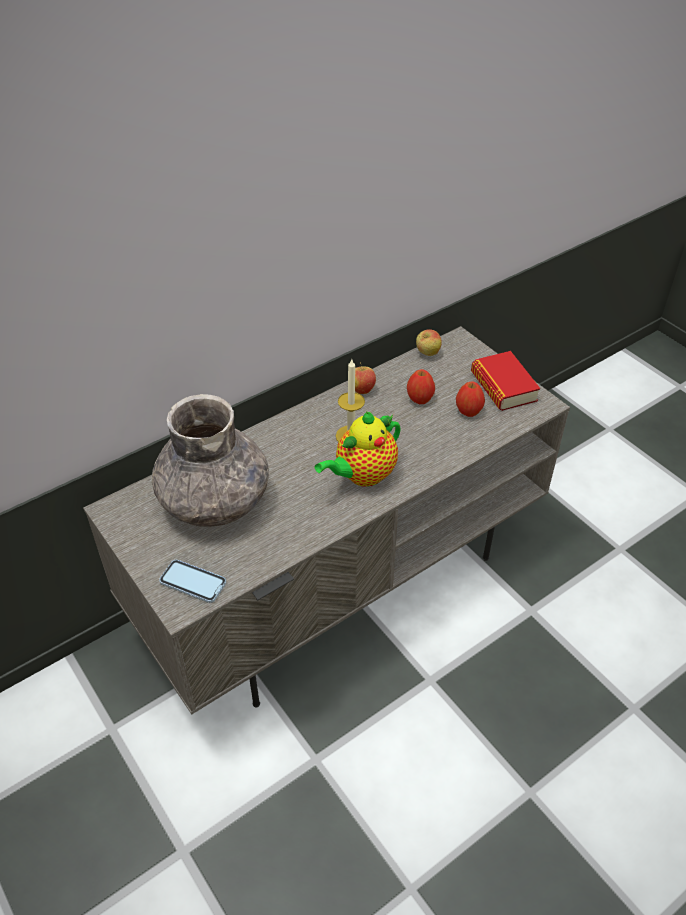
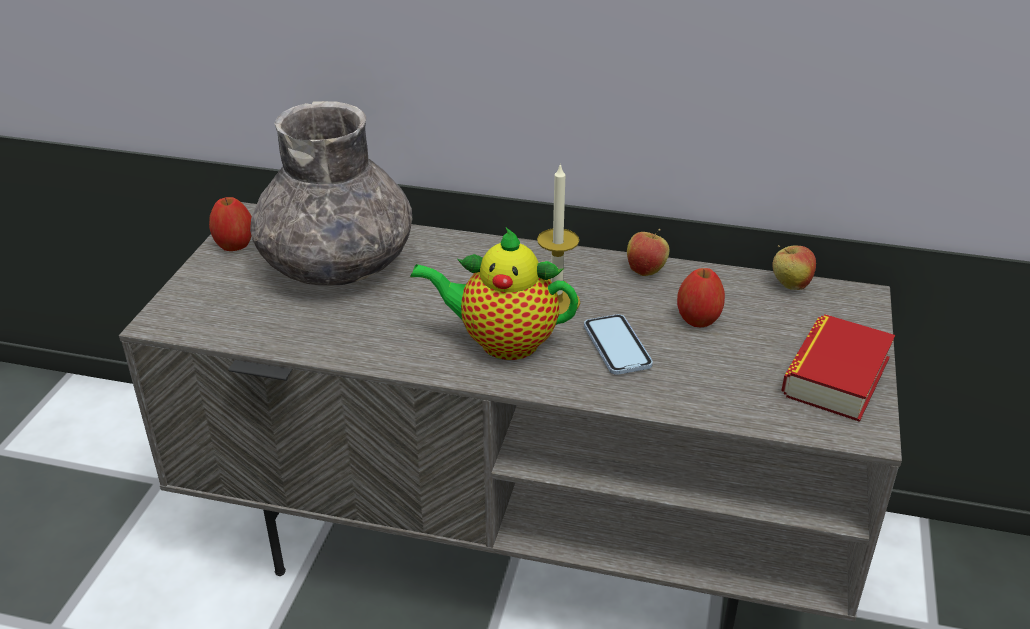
camera: 50 degrees right, 10 degrees down
(193, 582) = (204, 311): phone -> phone (617, 346)
(468, 411) = (739, 369): apple -> apple (235, 245)

